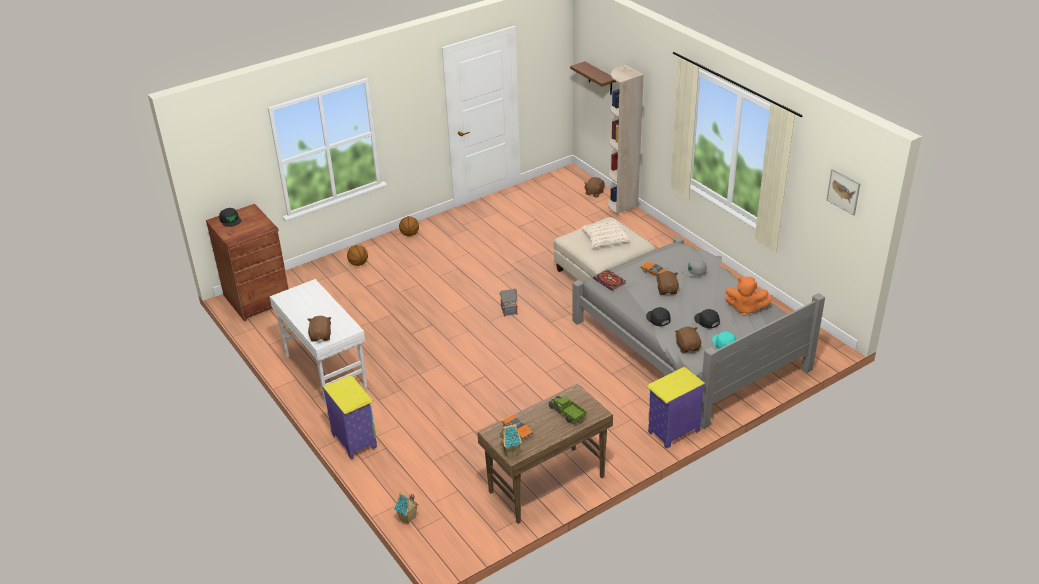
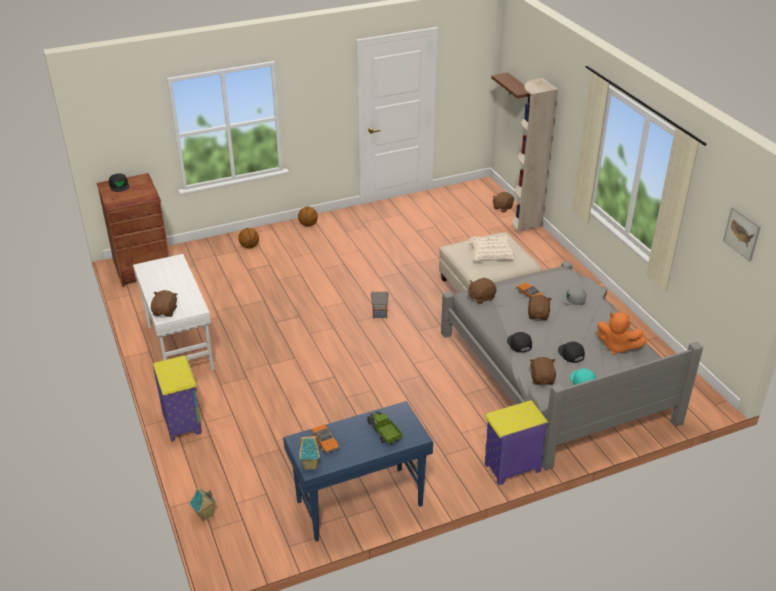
camera: 10 degrees right, 0 degrees up
(546, 485) = (359, 504): brown console table -> blue console table
(610, 281) = (481, 297): book -> brown plush toy

